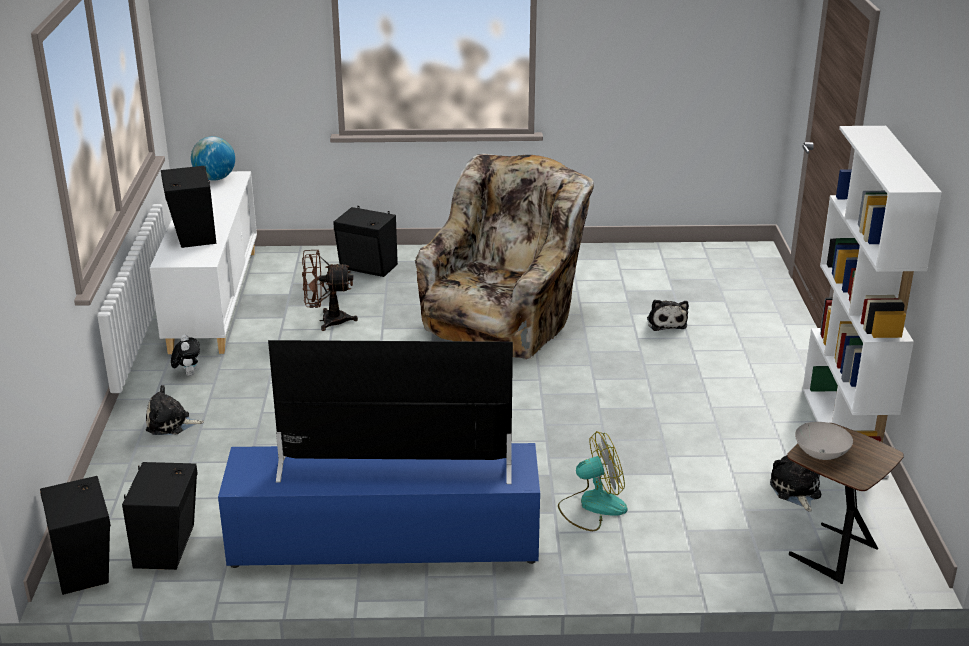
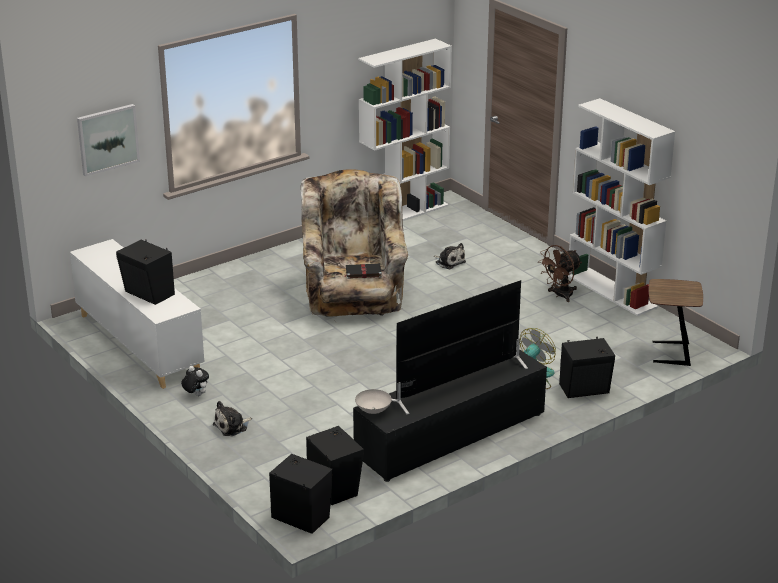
camera: 35 degrees left, 0 degrees up
(215, 178) = (95, 252): globe -> none
(254, 45) = (107, 139): none -> picture
(327, 321) = (239, 331): brown fan -> brown fan (560, 295)
(368, 267) = (215, 288): black speaker -> black speaker (585, 390)
(382, 542) = (450, 436): blue tv stand -> black tv stand
(485, 291) = (362, 272): none -> black book
(683, 250) = (404, 212): none -> white bookcase
(796, 490) = (622, 330): plush toy -> none
(821, 454) = (665, 295): white bowl -> white bowl (373, 410)

